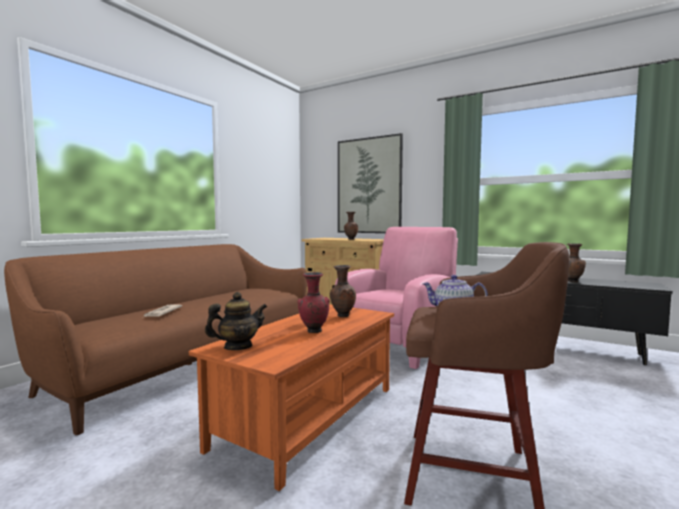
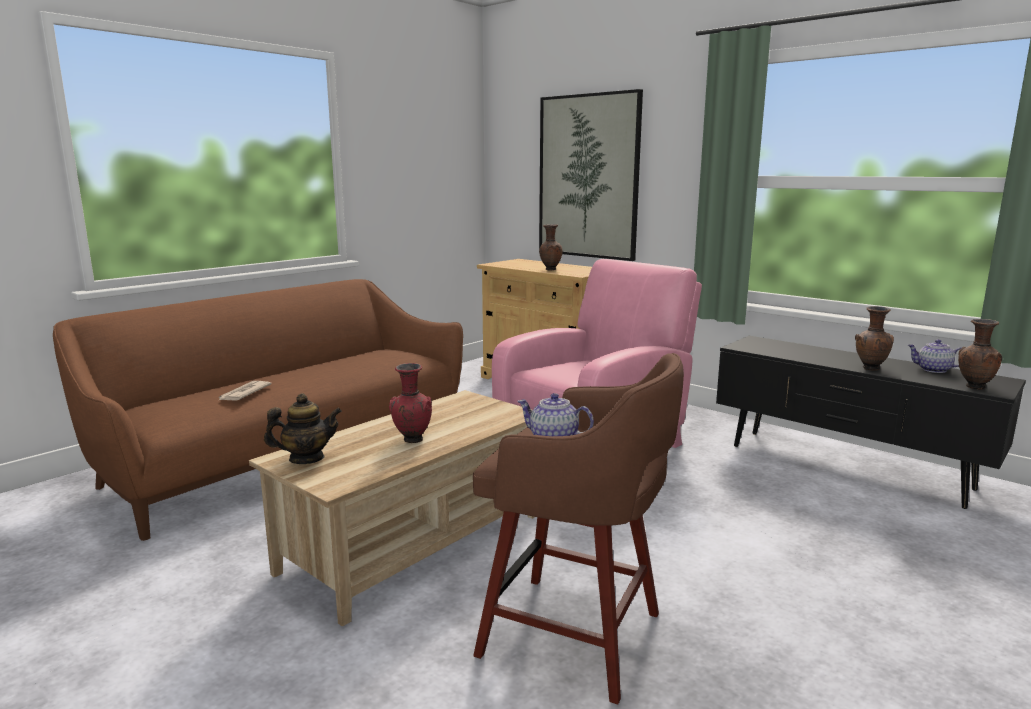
camera: 10 degrees right, 10 degrees up
(309, 416) = (414, 542): orange coffee table -> beige coffee table
(342, 316) = (469, 414): brown vase -> brown vase (973, 387)
(606, 281) = (933, 370): none -> teapot

